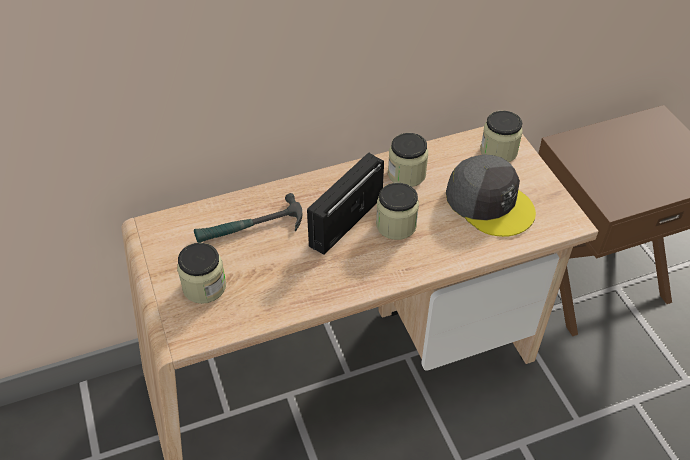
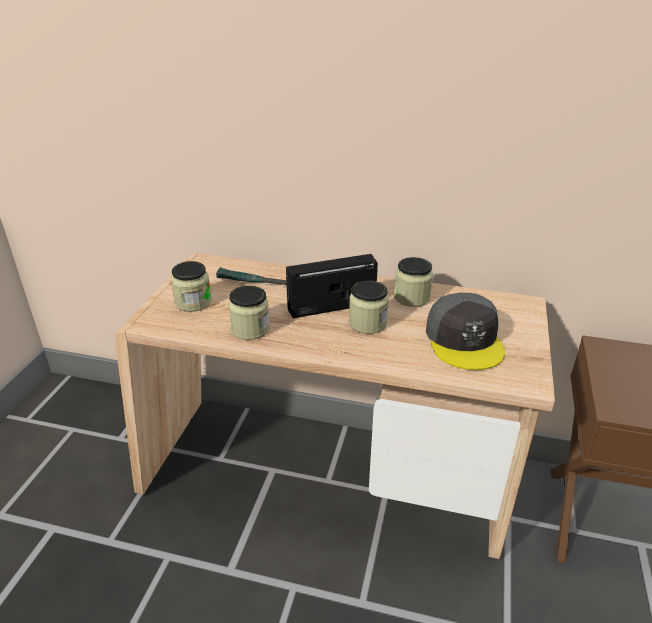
camera: 35 degrees right, 15 degrees down
(498, 151) = (509, 312): jar -> jar (250, 329)

